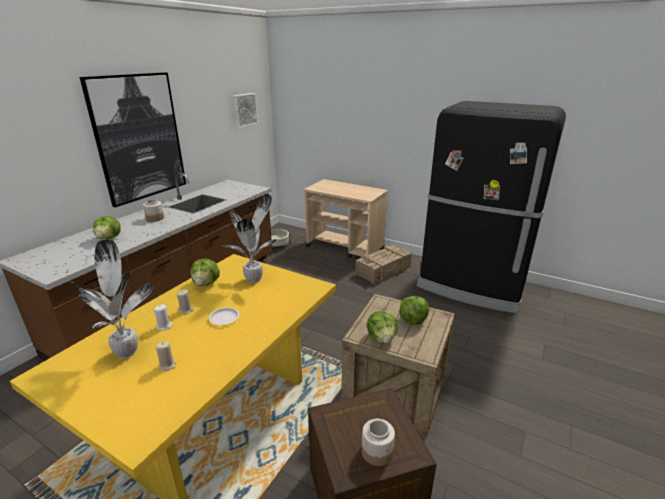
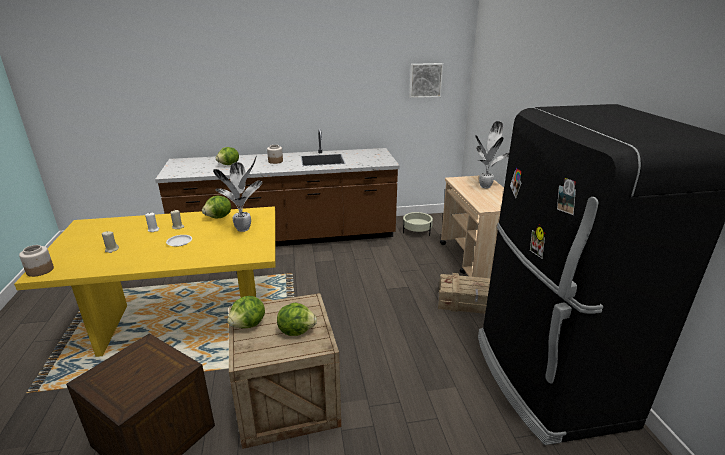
camera: 50 degrees right, 0 degrees up
(127, 351) = (118, 232): potted plant -> potted plant (485, 186)
(139, 138) = (292, 92): picture -> none
(377, 452) = (116, 387): jar -> jar (40, 270)

